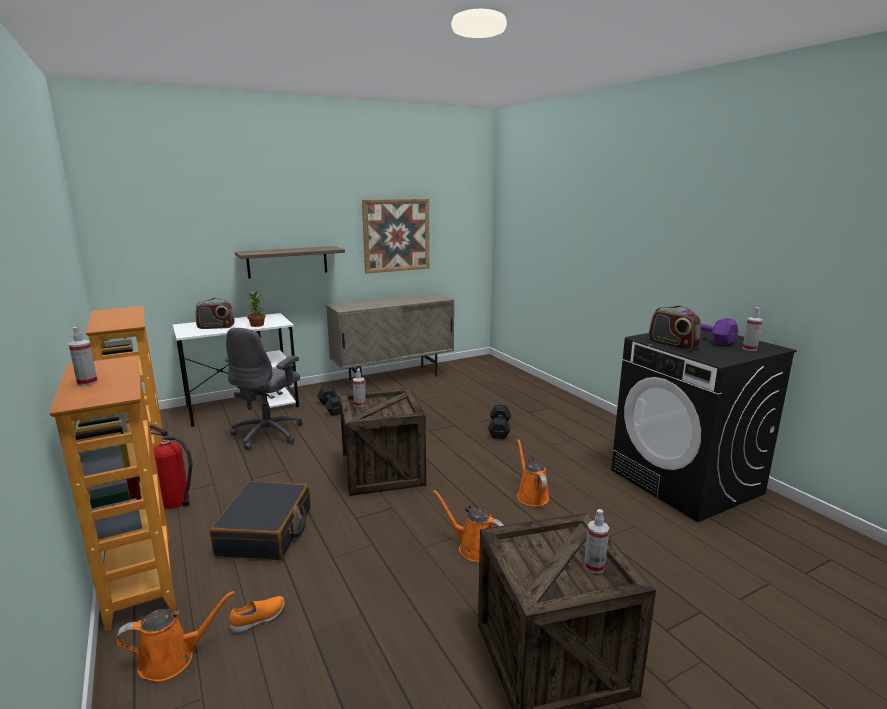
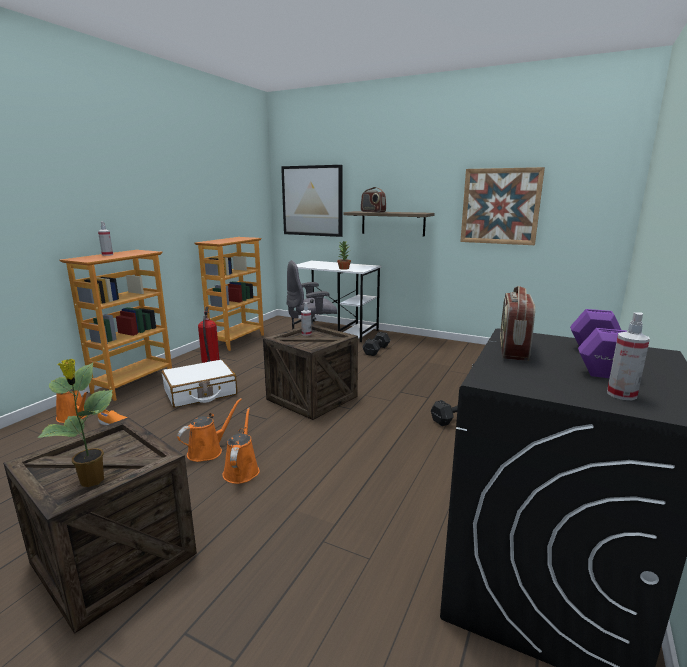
camera: 55 degrees right, 0 degrees up
(162, 242) = (312, 201): none -> picture
(216, 327) = (322, 265): radio -> radio (373, 212)
(266, 532) = (200, 393): black suitcase -> white suitcase
(394, 378) = (465, 348): beige cabinet -> none
(531, 495) = (355, 472): orange watering can -> orange watering can (208, 451)
(594, 566) = (92, 481): spray bottle -> potted plant

